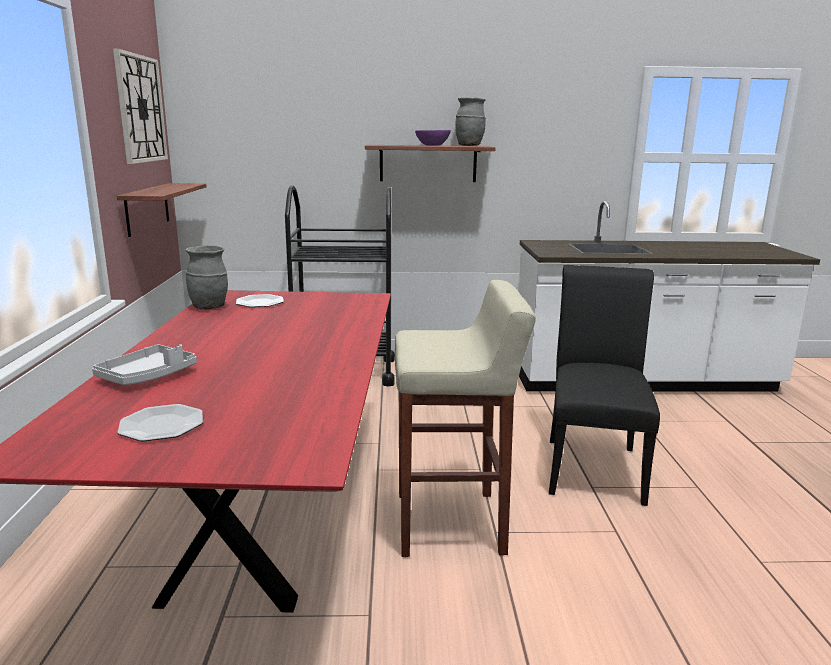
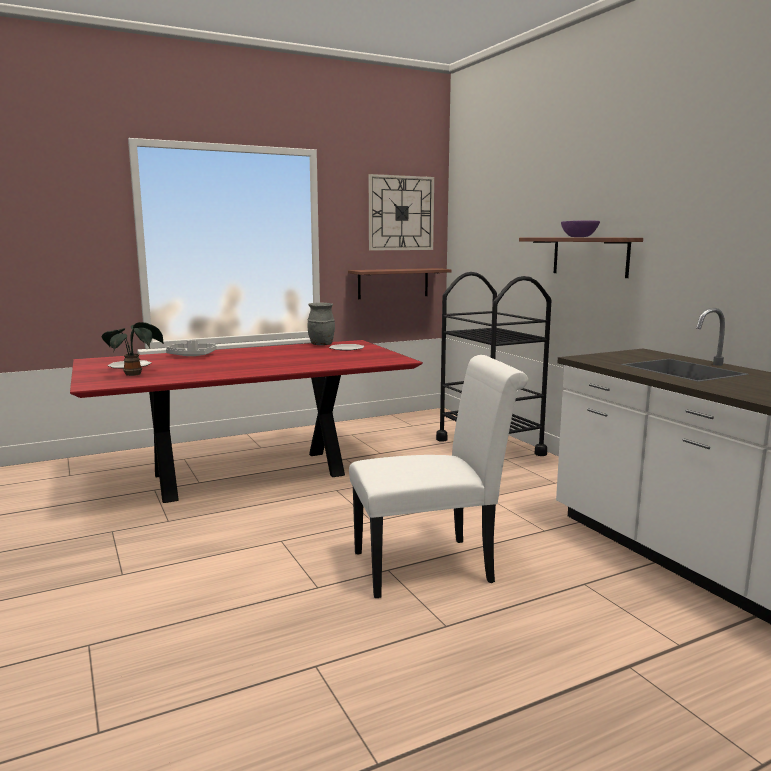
camera: 65 degrees right, 5 degrees down
(256, 425) = (135, 374): none -> potted plant
(452, 523) = (281, 525): beige stool -> none
(469, 146) = (608, 237): grey vase -> none
(592, 465) = (432, 566): black chair -> white chair

